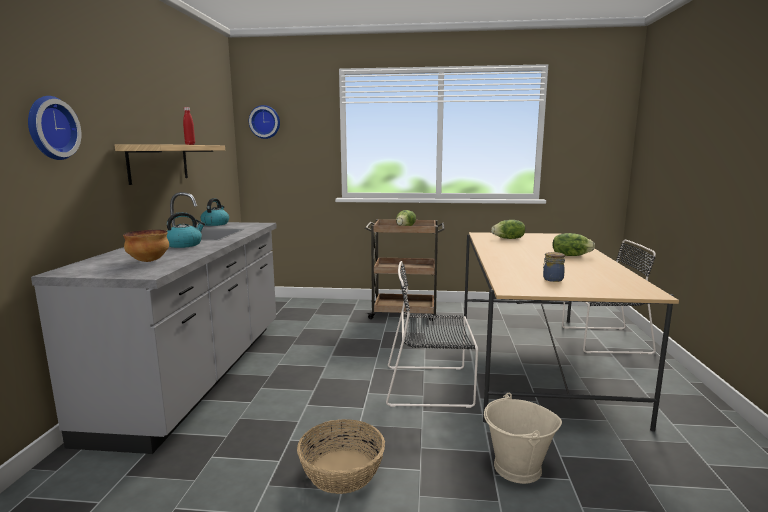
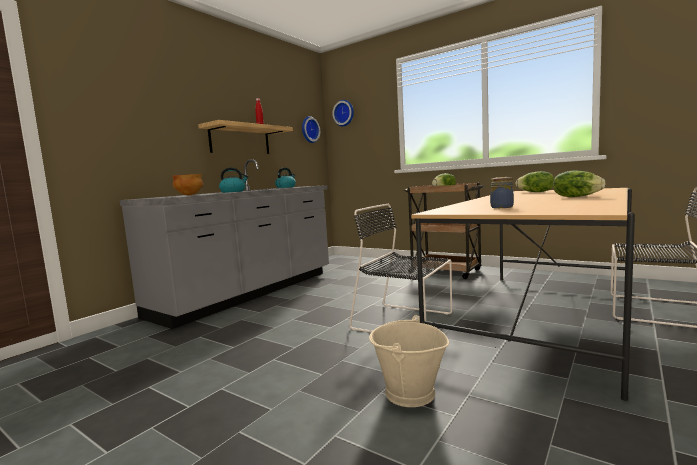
camera: 30 degrees right, 5 degrees down
(49, 128) = (143, 109): wall clock -> wall clock (309, 130)
(341, 471) = (263, 361): basket -> none

